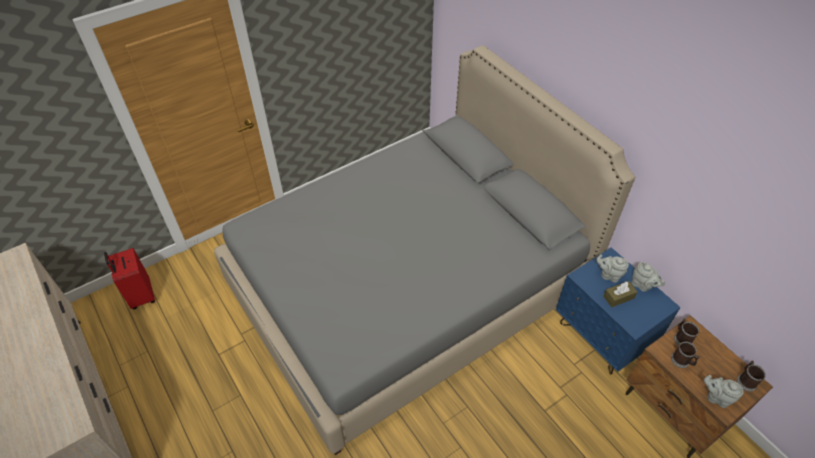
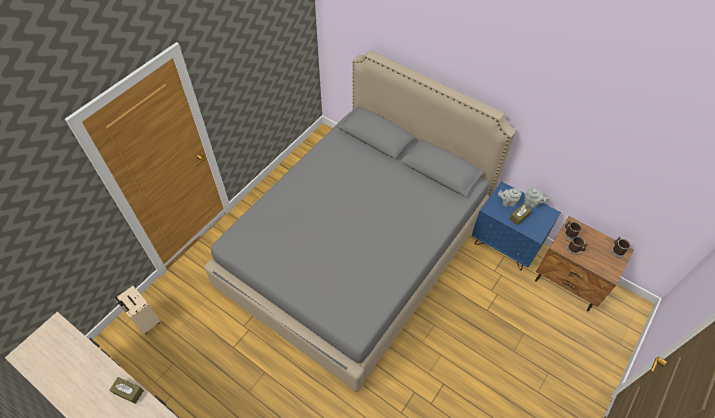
camera: 20 degrees left, 5 degrees up
(47, 350) = (128, 392): none -> brown tissue box
(141, 296) = (145, 321): red suitcase -> beige suitcase
(716, 397) = (603, 268): grey teapot -> none

